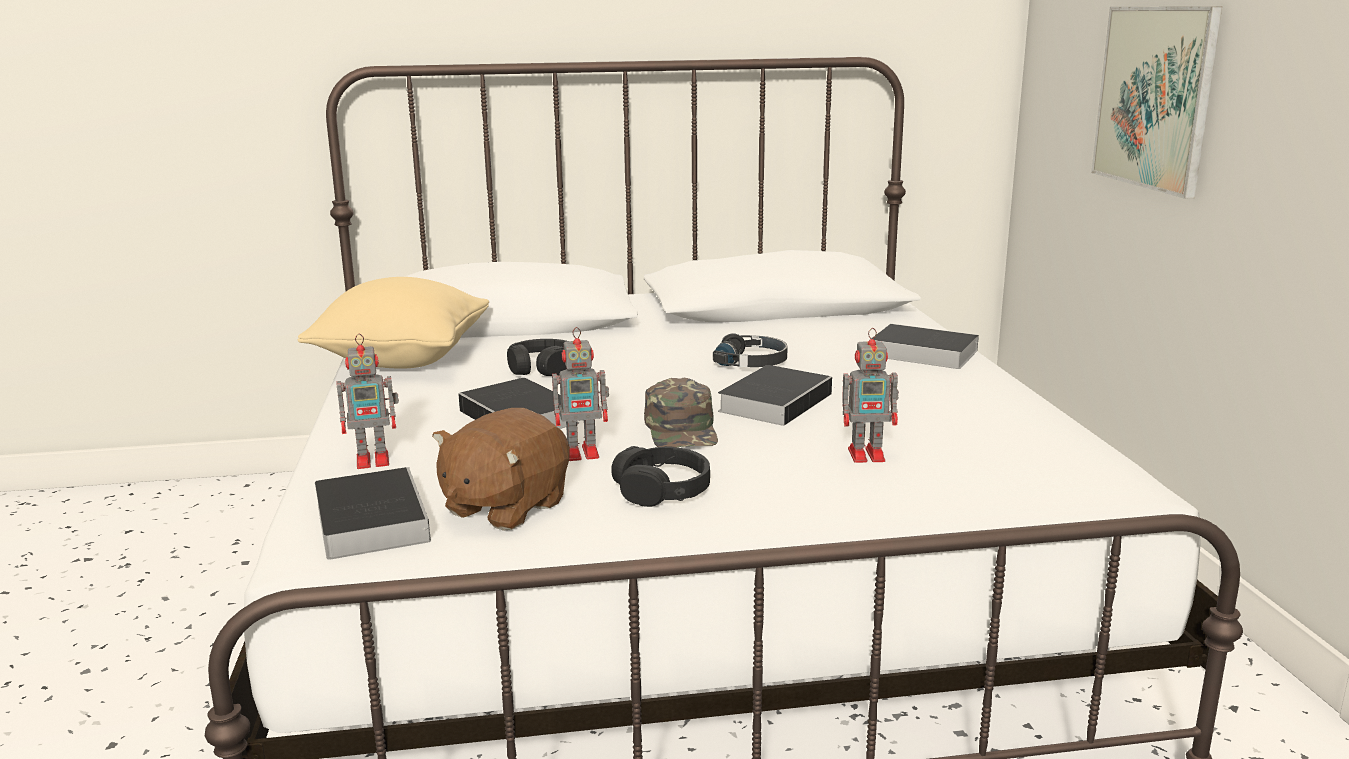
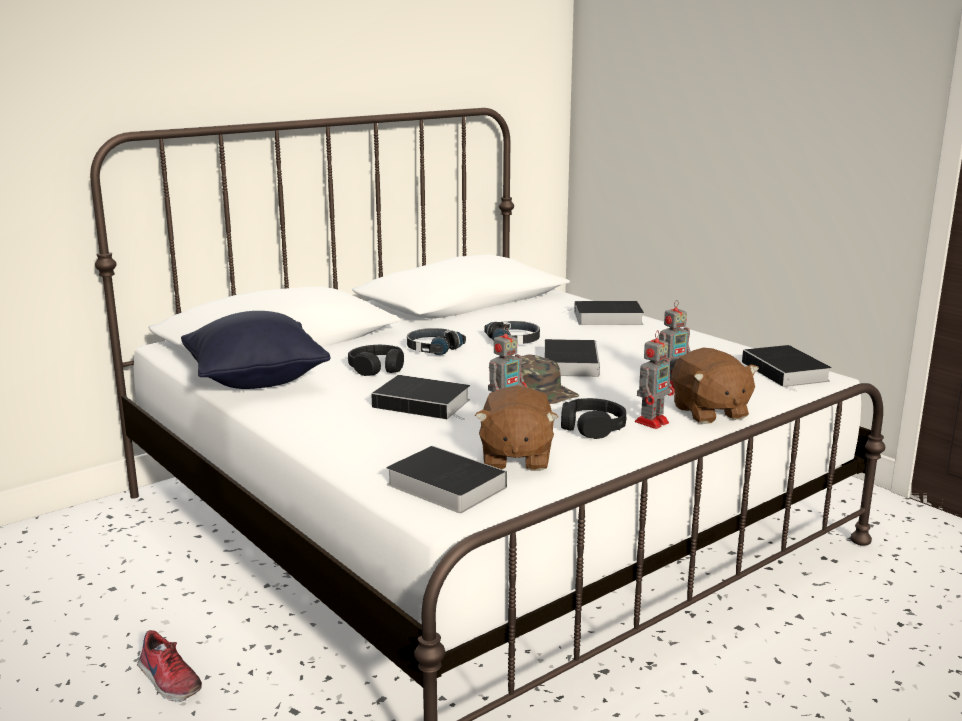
camera: 30 degrees left, 0 degrees up
(174, 675) = (167, 681): none -> shoe
(375, 460) = (372, 450): toy robot -> toy robot (652, 422)
(403, 360) = (256, 381): beige pillow -> black pillow
(641, 356) = (433, 348): none -> black headphones
(857, 505) = (709, 412): none -> brown plush toy
(1076, 473) = (787, 372): none -> book
(1154, 97) = (704, 133): picture -> none

